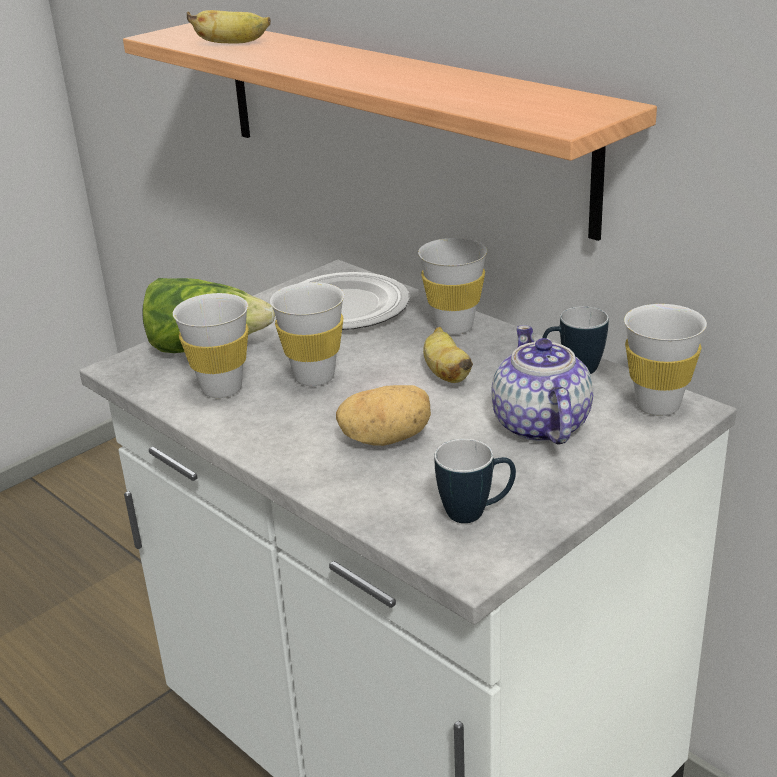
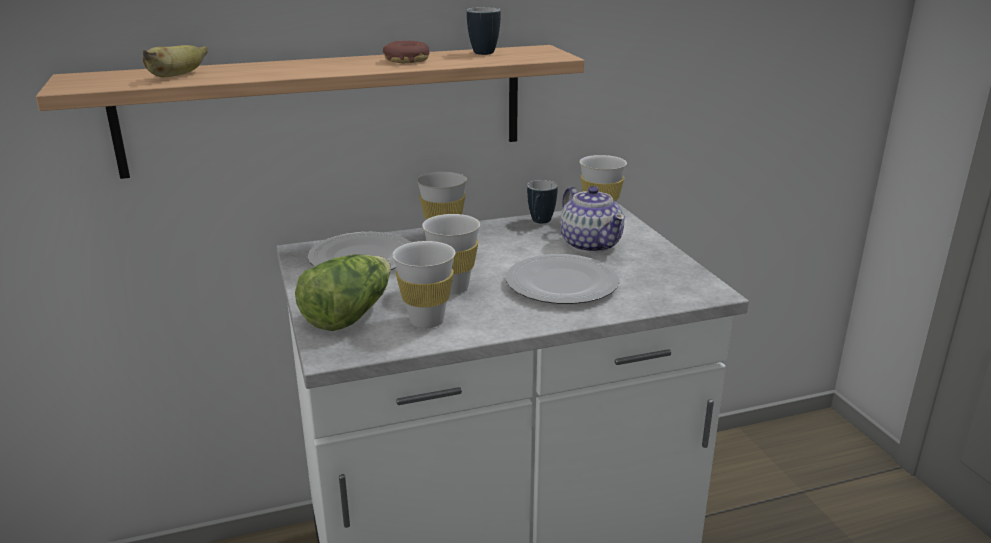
camera: 65 degrees left, 5 degrees down
(386, 438) = (560, 284): potato -> plate
(421, 80) = (406, 60): none -> donut
(446, 373) = (501, 251): banana -> none
(476, 513) = (664, 279): mug -> mug (486, 52)
(540, 426) = (591, 244): teapot -> teapot turned 135 degrees counterclockwise

